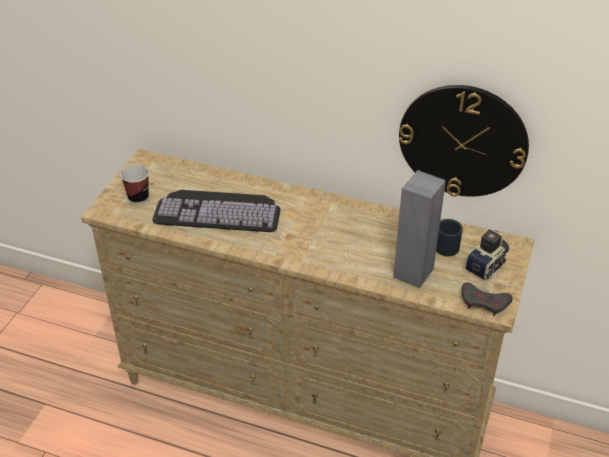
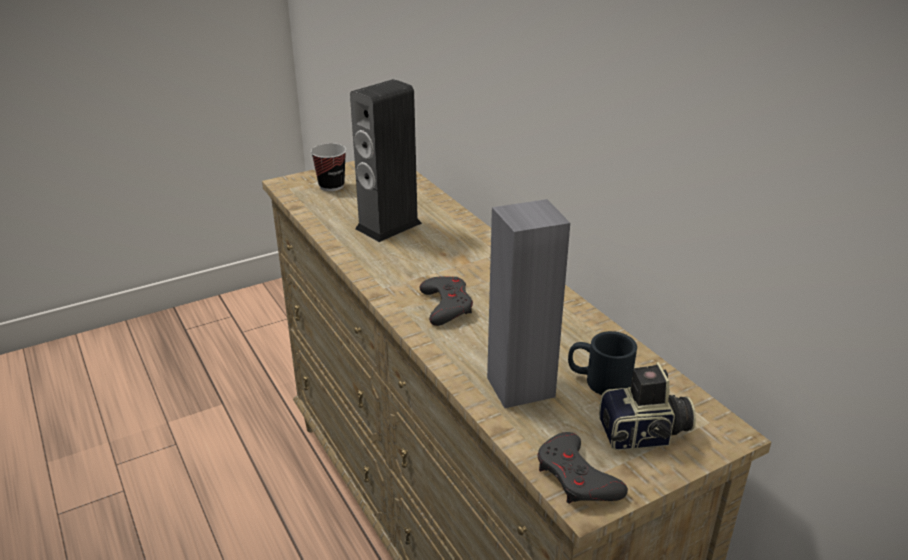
camera: 40 degrees right, 10 degrees down
(219, 210) = (388, 226): keyboard -> speaker
(322, 247) = (446, 305): none -> grey game controller
(463, 141) = (693, 212): wall clock -> none

